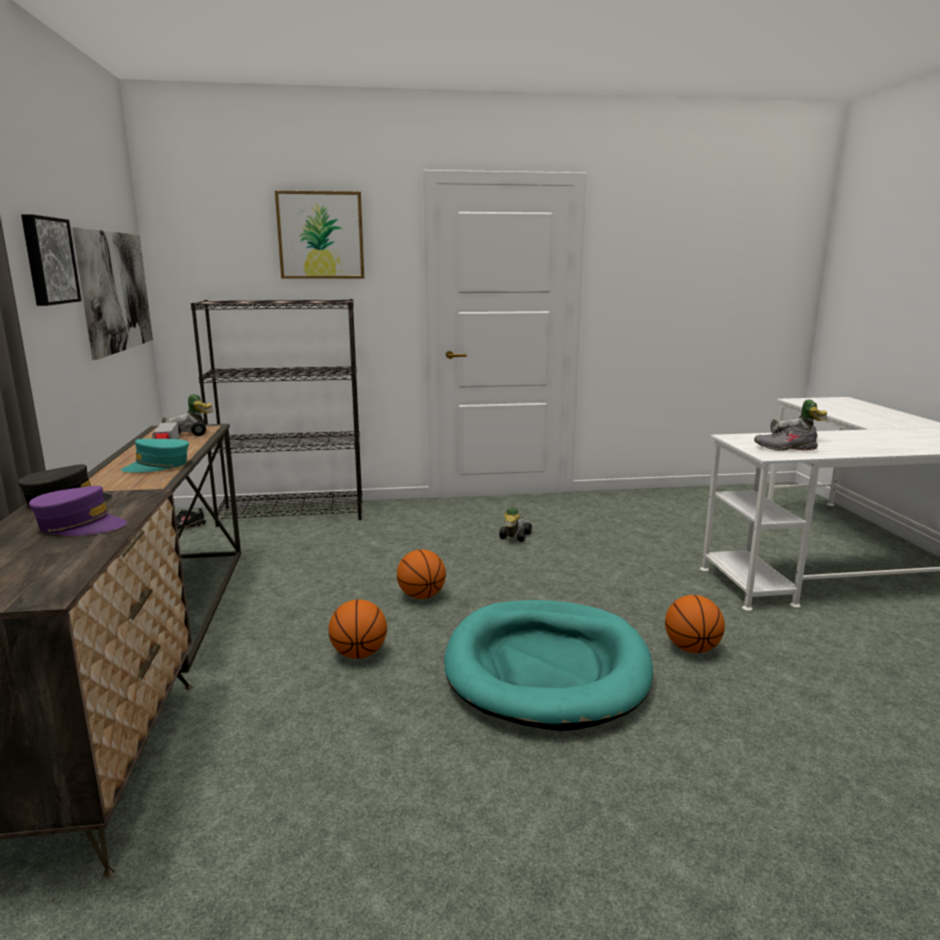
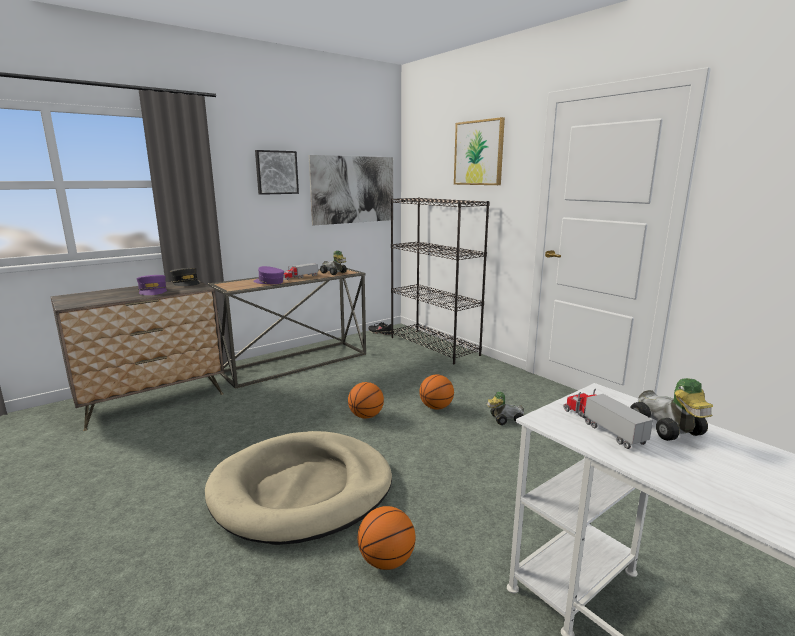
camera: 60 degrees right, 0 degrees up
(158, 466) = (269, 282): turquoise cap -> purple cap
(359, 654) = (278, 421): basketball -> basketball (436, 407)
(546, 668) = (302, 490): turquoise dog bed -> beige dog bed
(785, 448) = (601, 426): grey shoe -> toy truck

